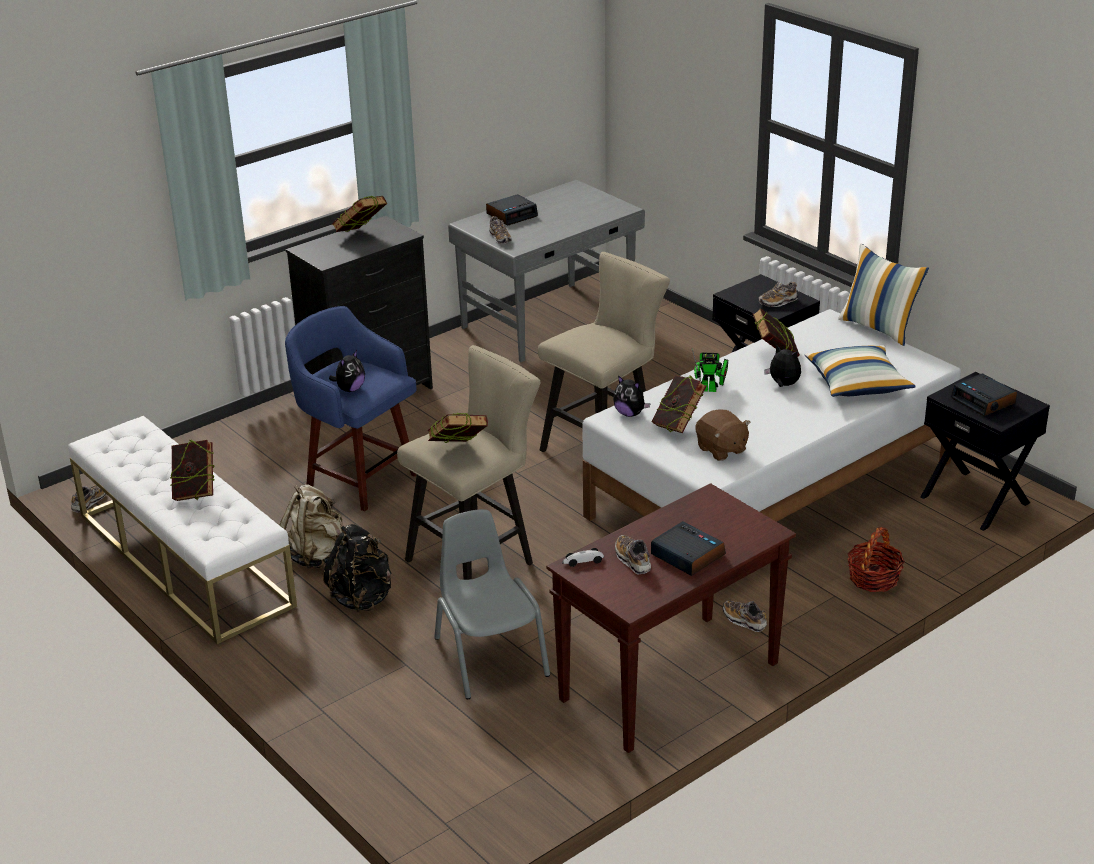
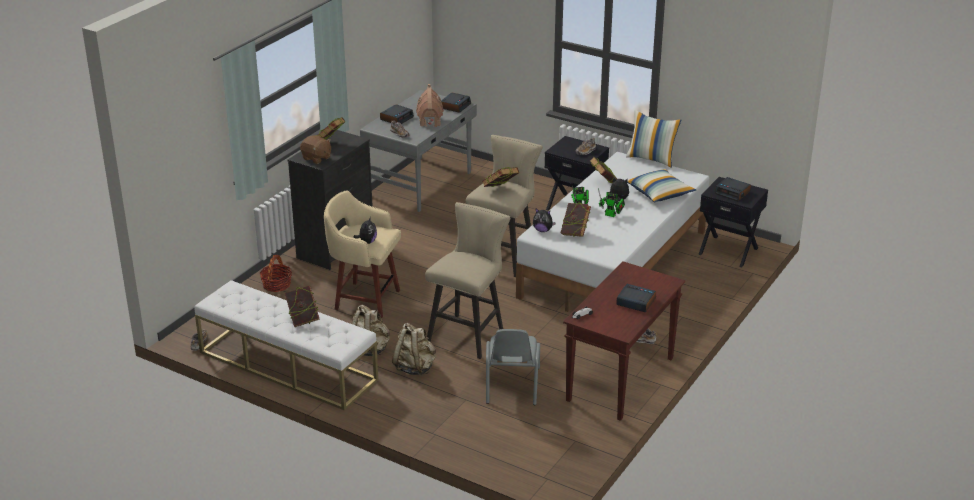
camera: 20 degrees left, 0 degrees up
(359, 479) = (365, 299): blue stool -> beige stool
(363, 597) = (415, 367): black backpack -> beige backpack
(458, 452) = (467, 267): book -> book (500, 190)
(490, 656) = (511, 385): grey chair -> grey chair turned 135 degrees counterclockwise
(556, 226) = (430, 122): none -> toy house
(610, 208) = (455, 106): none -> alarm clock
(632, 560) = (608, 310): shoe -> none
(721, 450) = (607, 242): brown plush toy -> brown plush toy (316, 158)
(756, 407) = (611, 215): none -> toy robot
(873, 578) = (698, 303): basket -> basket (276, 285)

